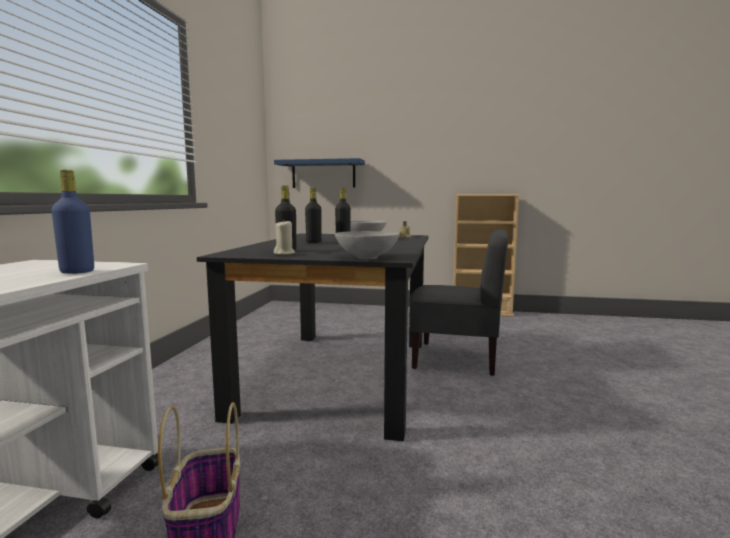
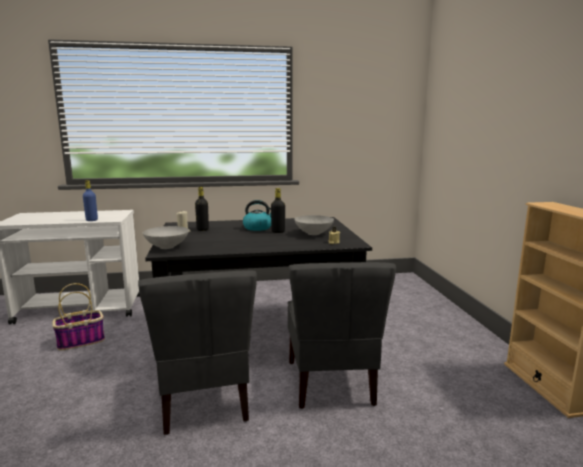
camera: 70 degrees right, 5 degrees up
(313, 242) = (258, 228): black bottle -> kettle
(323, 174) = (451, 155): blue shelf -> none
(470, 416) = (204, 400): none -> grey chair

